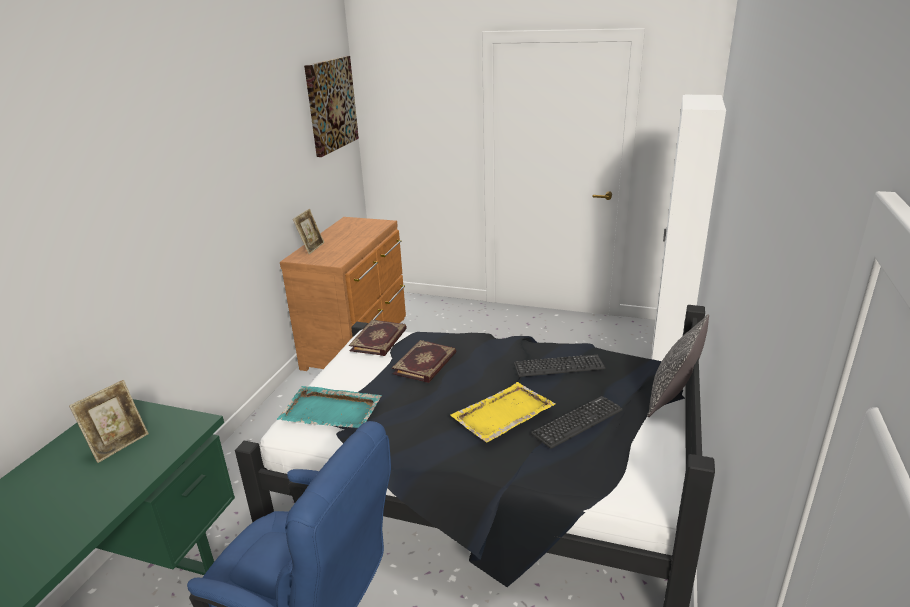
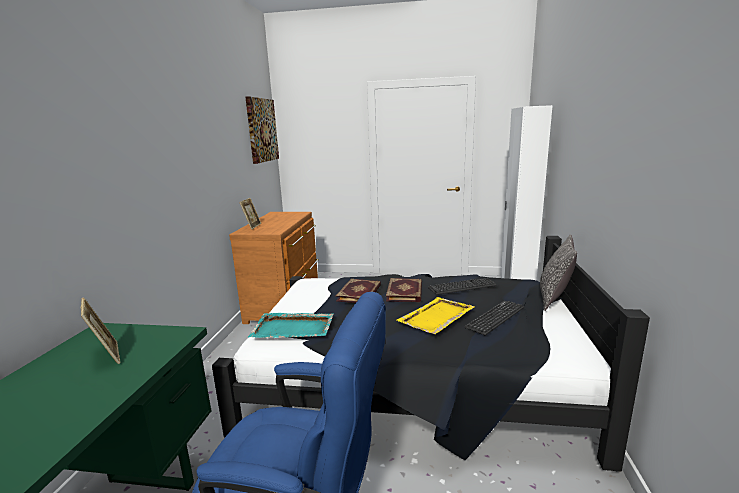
camera: 10 degrees left, 10 degrees down
(119, 444) = (107, 355): picture frame -> picture frame turned 60 degrees counterclockwise
(379, 340) = (317, 283): book -> book (405, 292)

